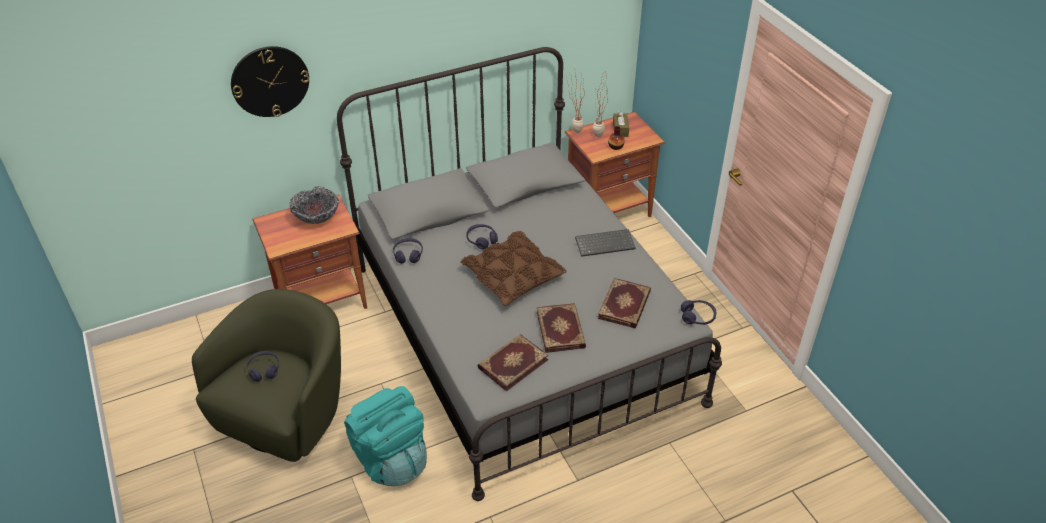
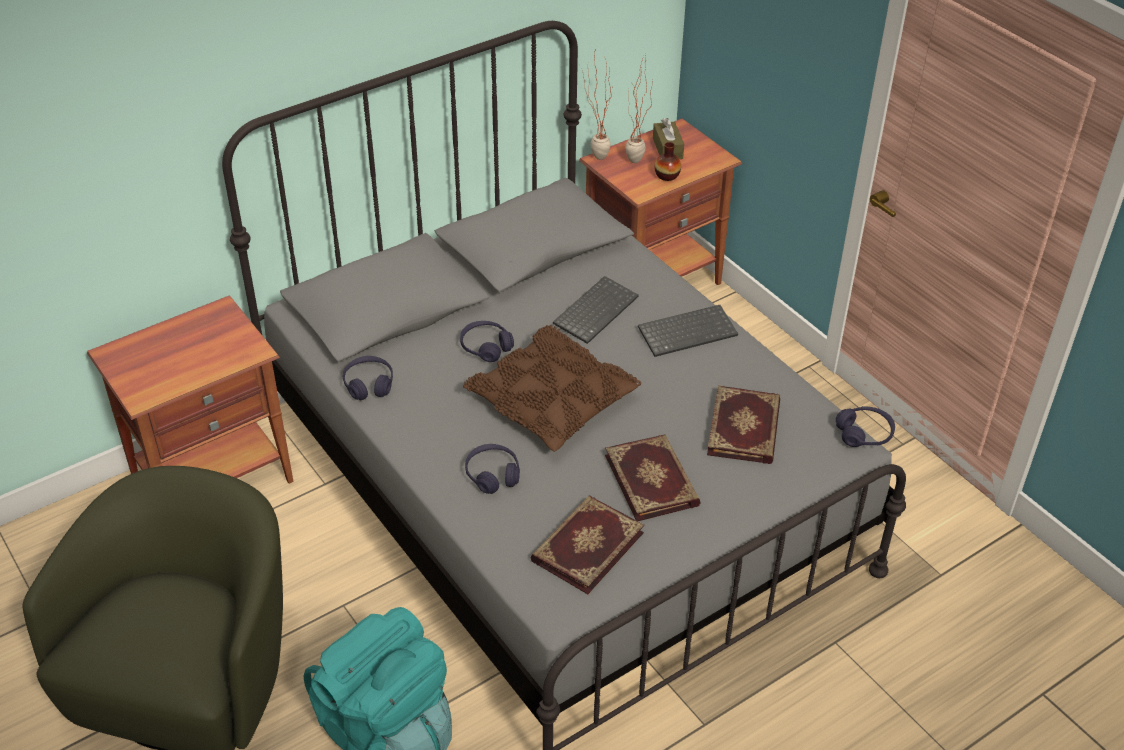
camera: 10 degrees left, 0 degrees up
(264, 370) = (152, 609): purple headphones -> purple headphones (492, 475)
(270, 81) = (106, 110): wall clock -> none
(317, 217) = (201, 338): bowl -> none
(552, 224) = (595, 310): none -> keyboard

